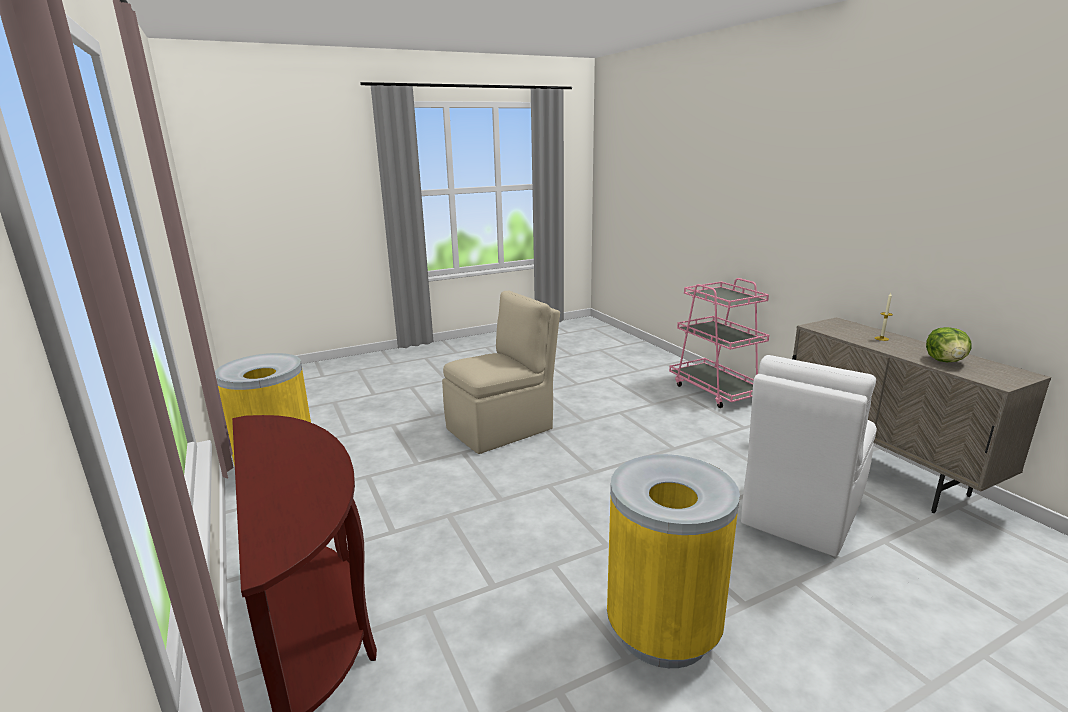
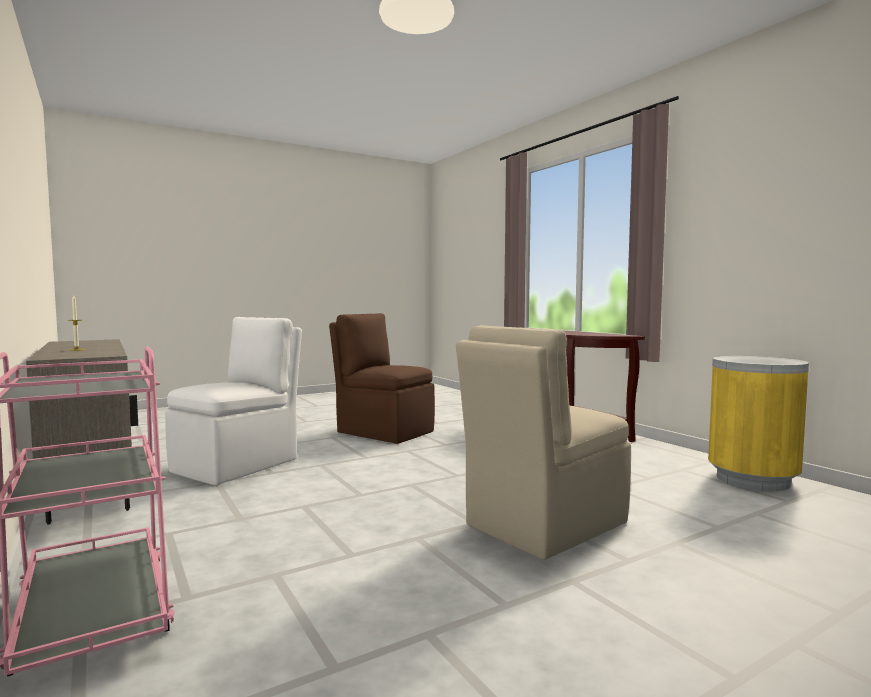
camera: 175 degrees right, 15 degrees down
(663, 631) = (383, 431): yellow trash can -> brown chair
(945, 361) = (91, 344): lettuce -> none

